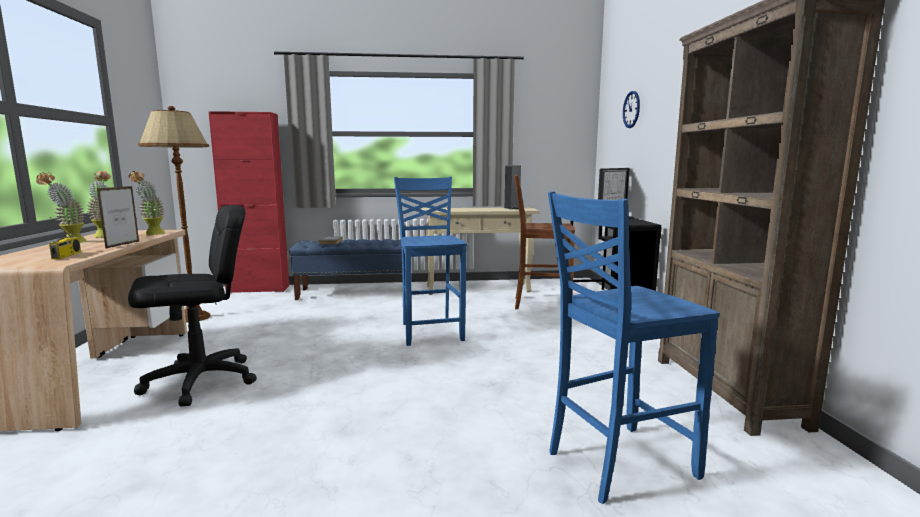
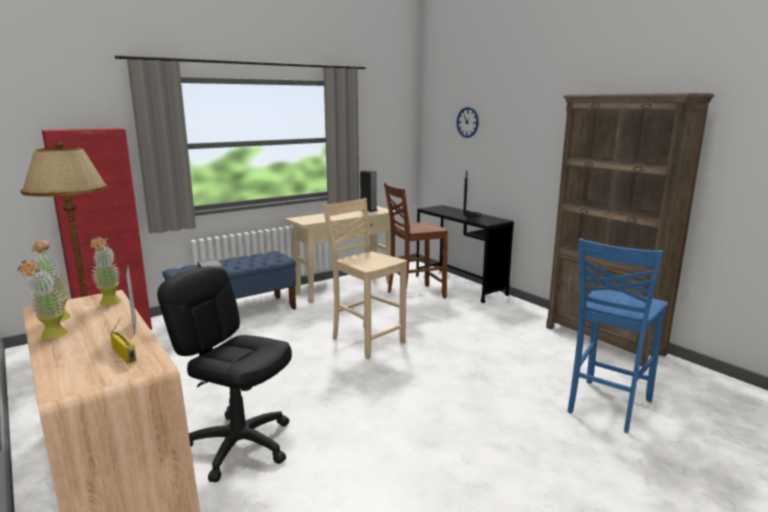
camera: 30 degrees left, 5 degrees up
(201, 381) = (239, 445): black office chair -> black office chair turned 90 degrees counterclockwise
(431, 331) = (366, 340): blue chair -> beige chair

